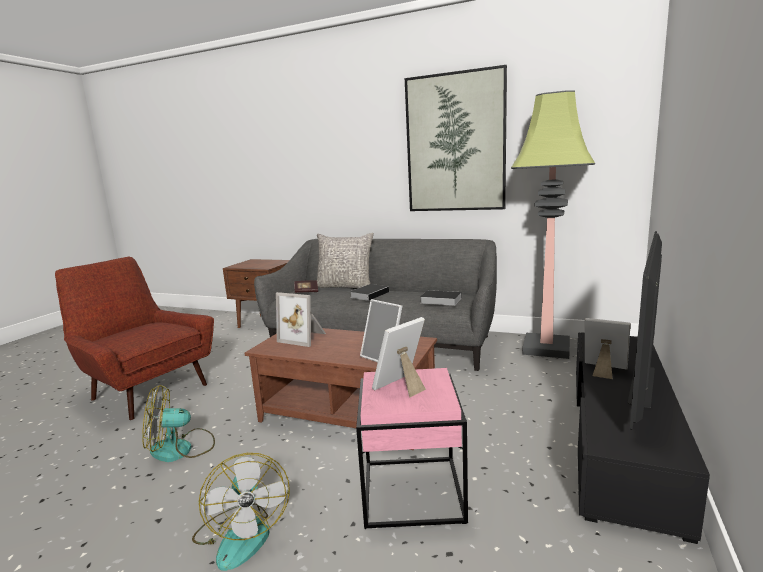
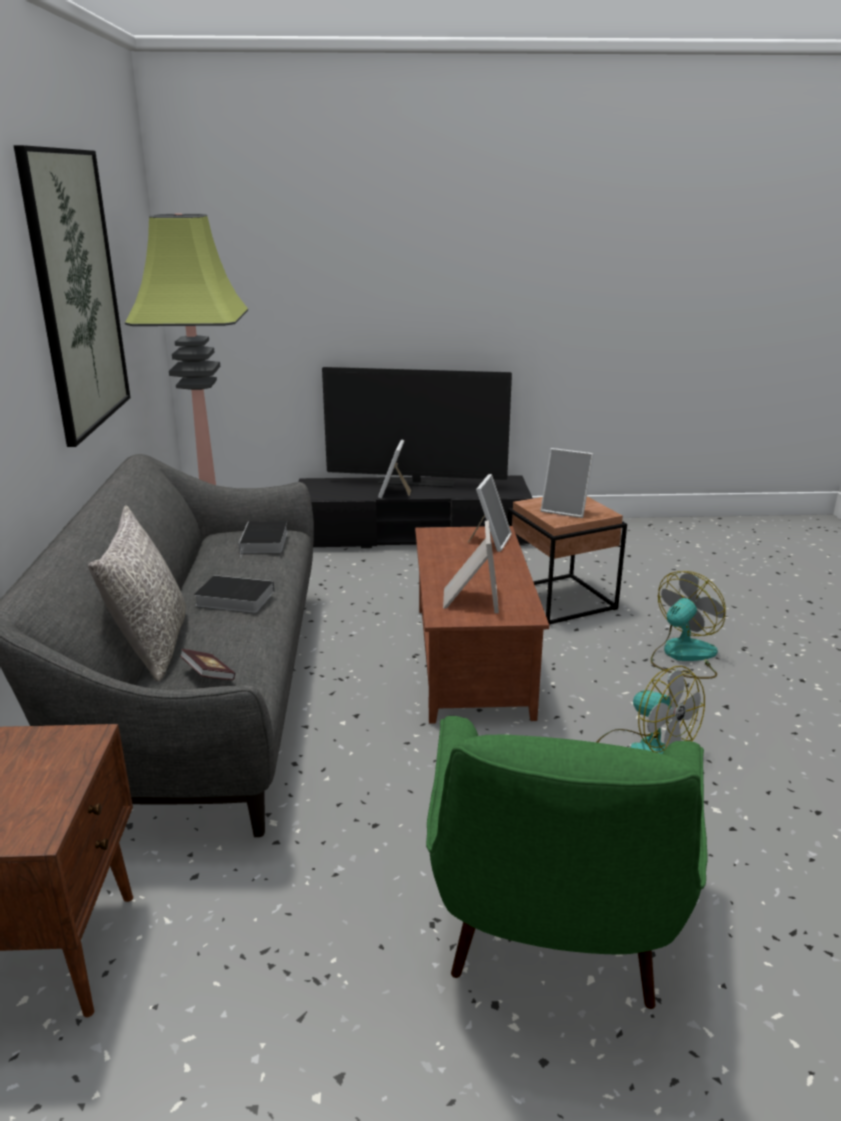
camera: 115 degrees left, 10 degrees up
(146, 390) = (553, 930): red armchair -> green armchair
(413, 492) = (560, 599): pink side table -> brown side table

